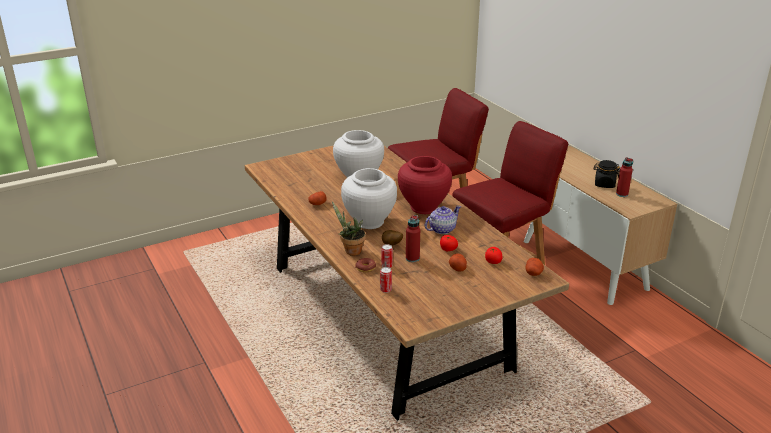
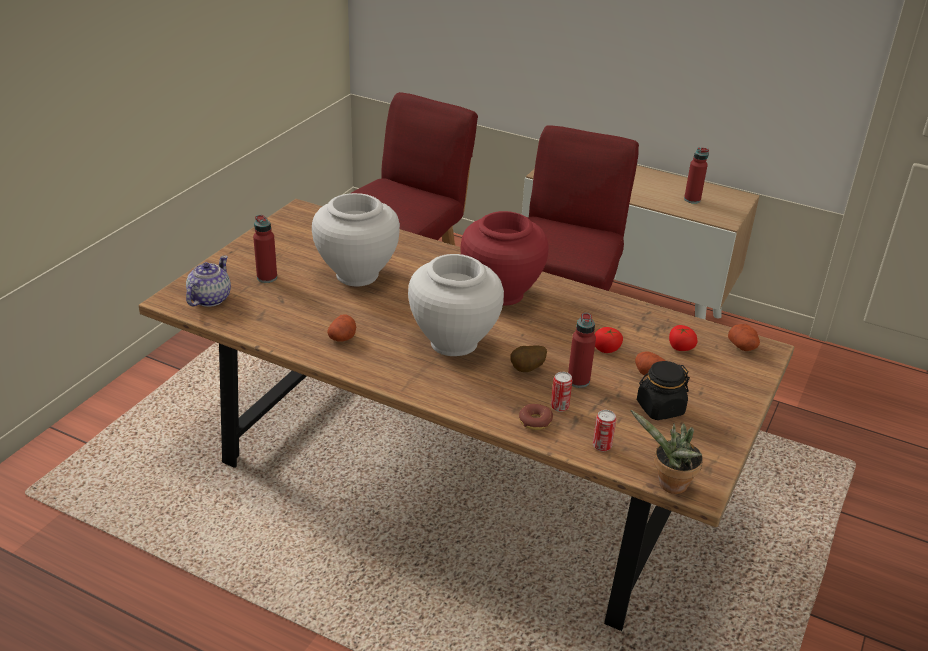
camera: 35 degrees left, 5 degrees up
(314, 168) = (267, 277): none -> red bottle
(350, 251) = (482, 401): potted plant -> potted plant (668, 485)
(441, 229) = (563, 321): teapot -> teapot (209, 299)
(604, 184) = (658, 191): black jar -> black jar (660, 408)

